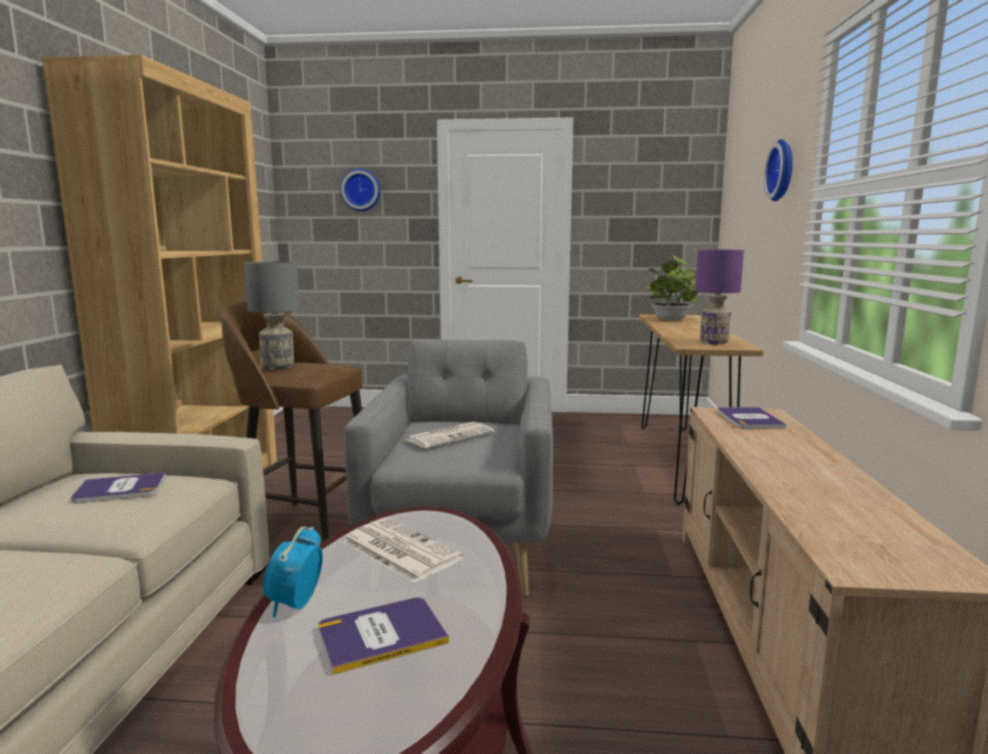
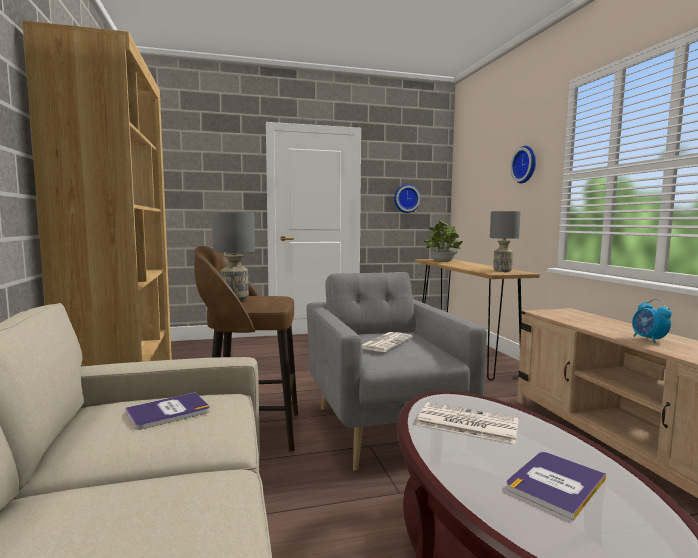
camera: 20 degrees left, 5 degrees down
(295, 605) = (461, 475): alarm clock -> alarm clock (649, 339)
(361, 190) = (206, 170): wall clock -> wall clock (406, 198)
(713, 342) = (502, 271): purple table lamp -> grey table lamp
(749, 419) = (567, 314): book -> none

